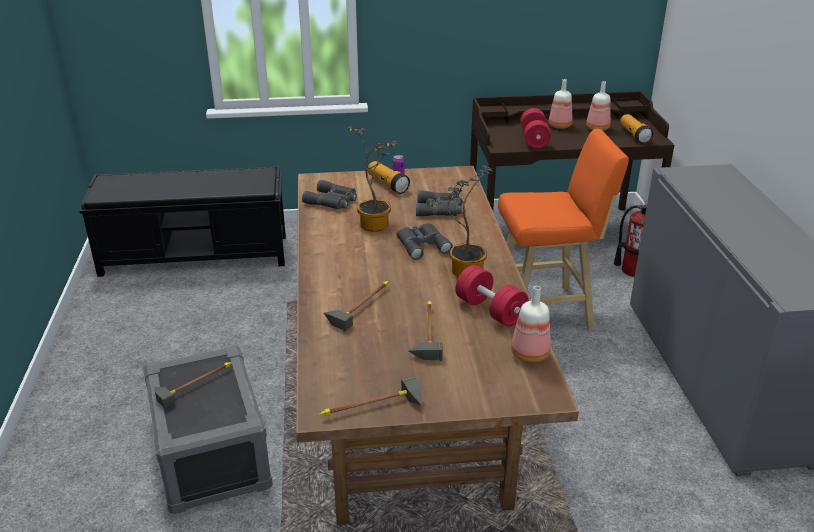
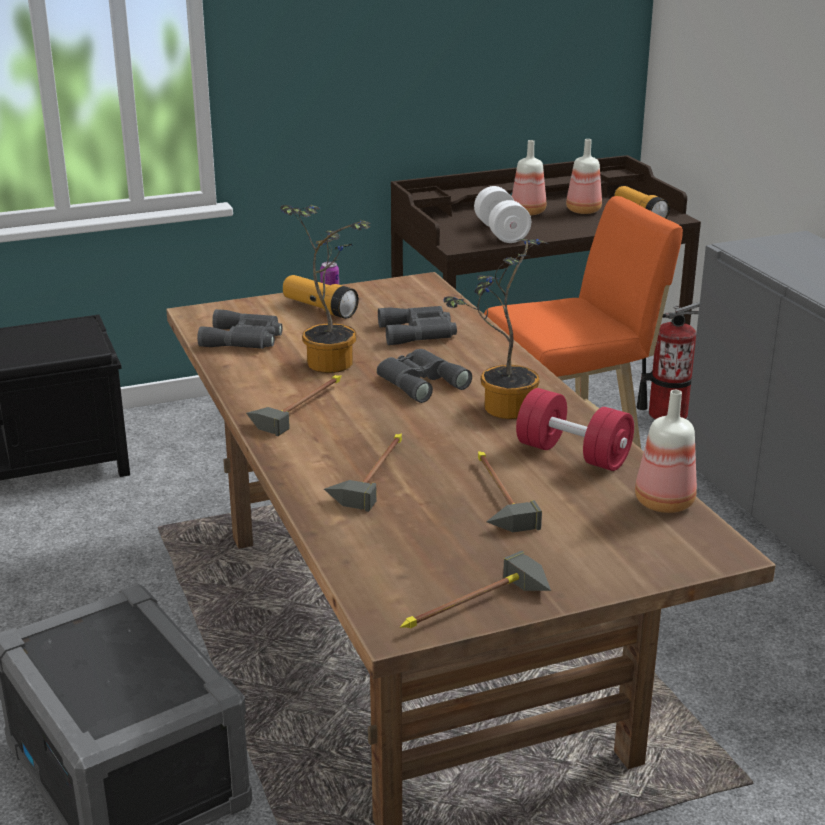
camera: 15 degrees left, 5 degrees down
(194, 382) = (93, 649): hammer -> hammer (299, 405)
(534, 139) = (501, 232): red dumbbell -> white dumbbell

